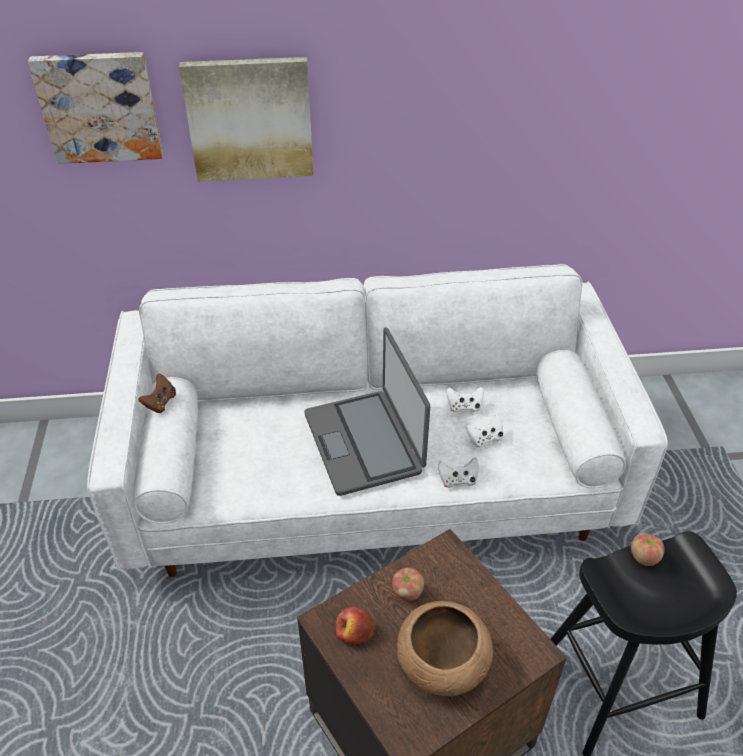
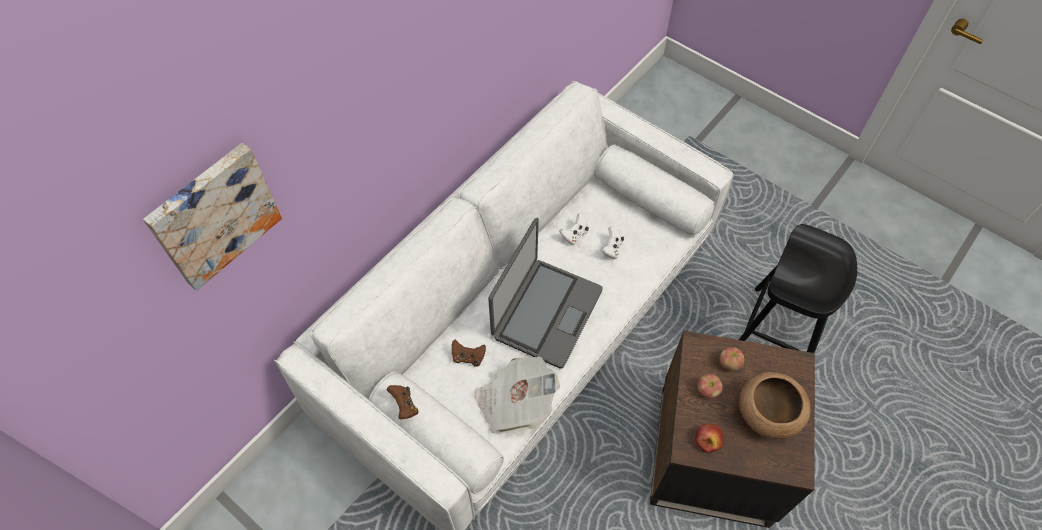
camera: 45 degrees left, 15 degrees up
(250, 119) = (335, 133): picture -> none
(255, 484) = (515, 403): none -> newspaper
(264, 427) = (468, 357): none -> brown game controller
(364, 442) = (546, 313): laptop -> laptop turned 90 degrees counterclockwise
(458, 480) = (628, 291): white game controller -> none
(643, 557) = (793, 261): apple -> apple (729, 364)

